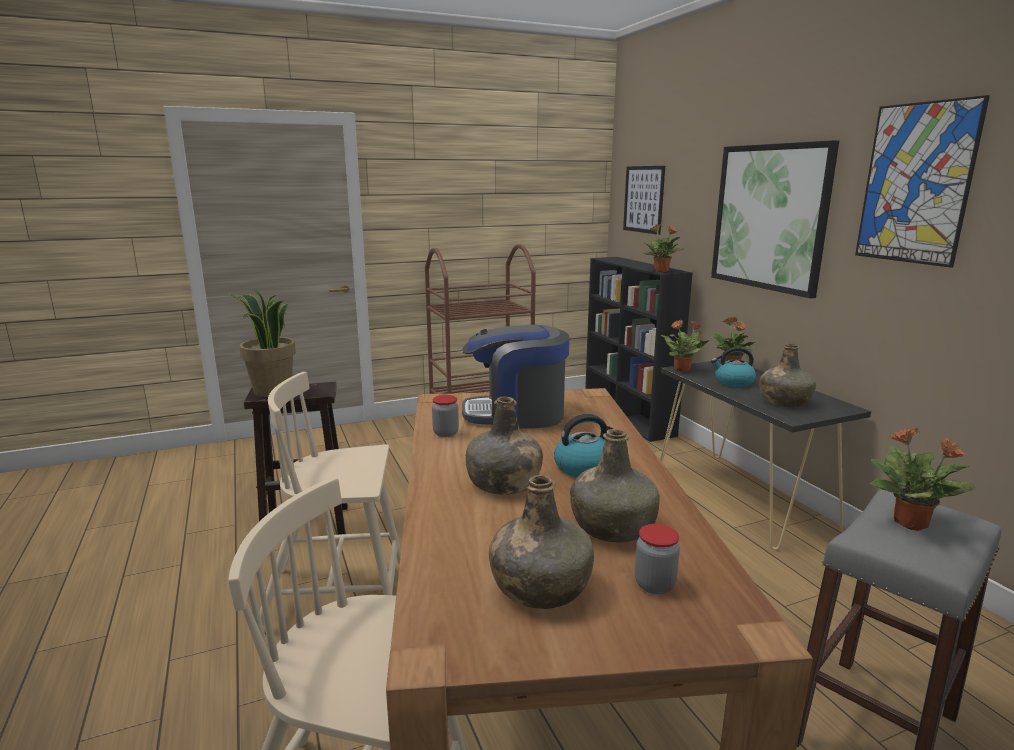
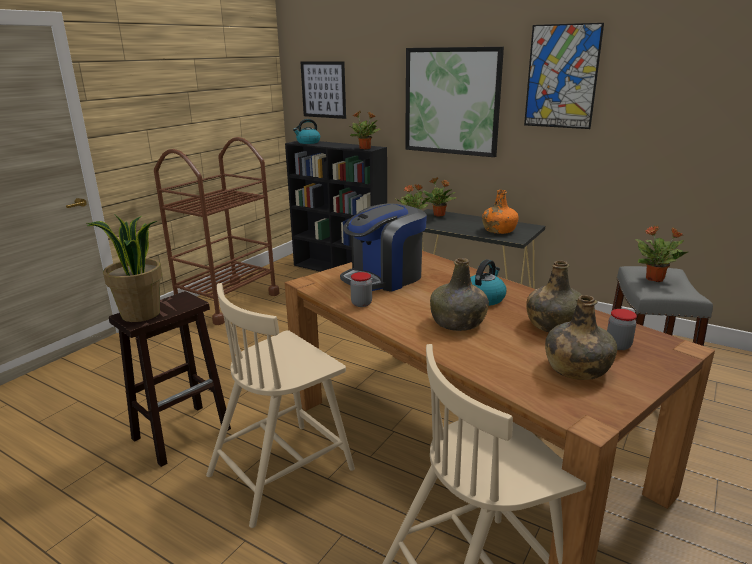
camera: 35 degrees left, 5 degrees up
(733, 382) = (454, 224): kettle -> kettle (308, 142)
(784, 402) = (499, 230): green bottle -> orange bottle

